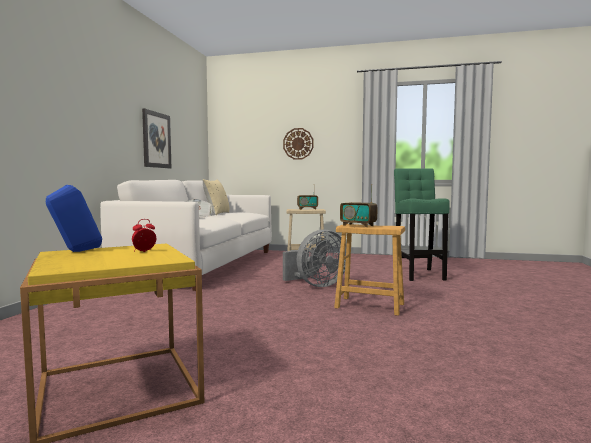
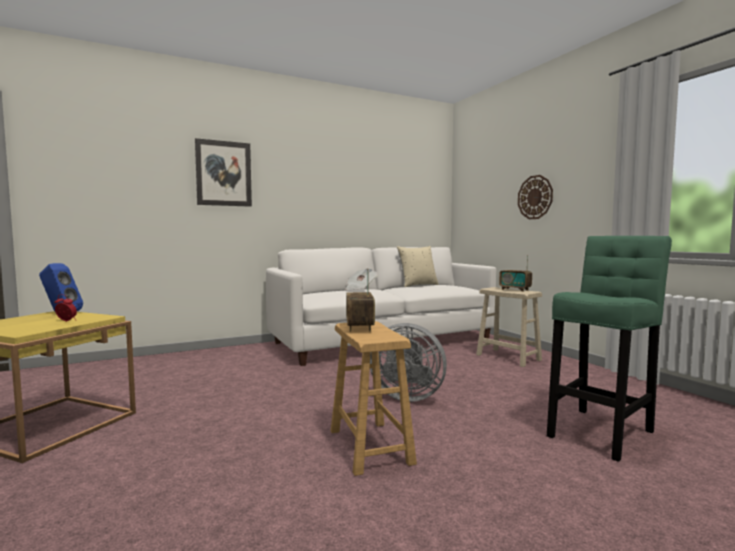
camera: 50 degrees right, 0 degrees up
(156, 140) = (355, 207): picture -> picture (223, 173)

